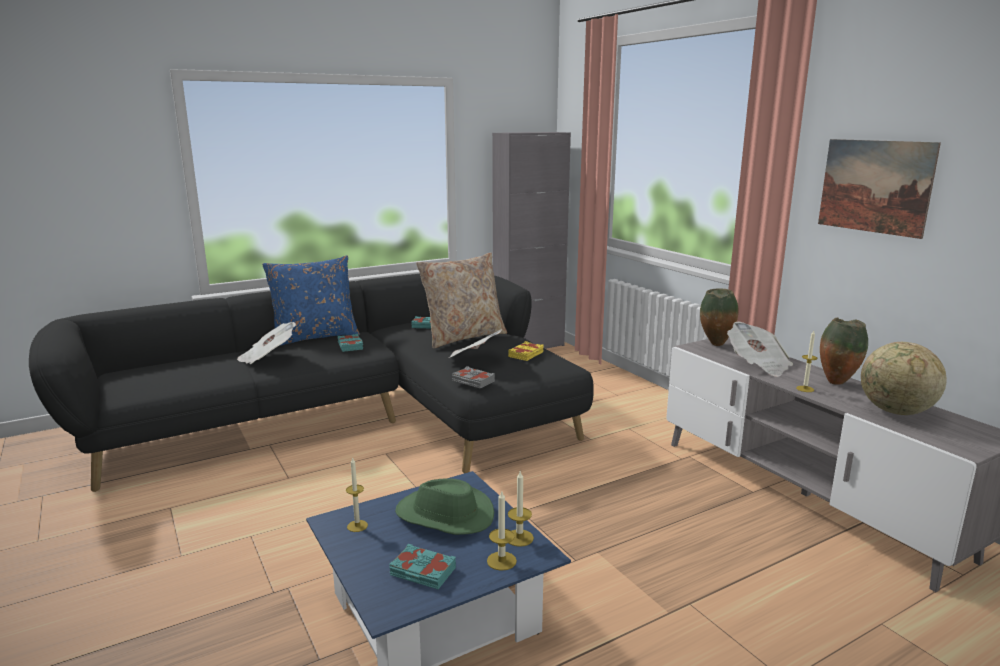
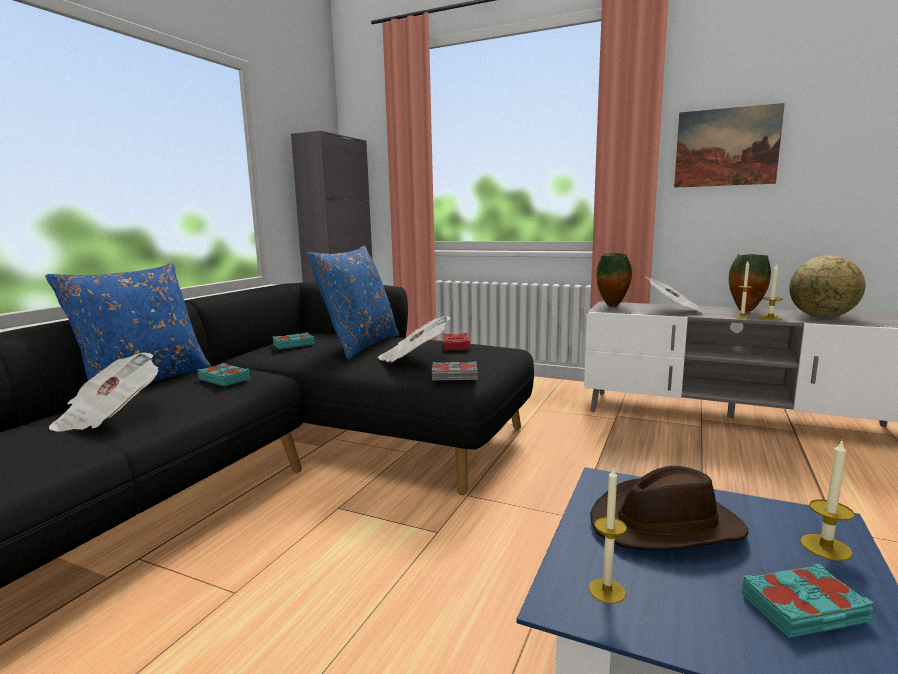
camera: 35 degrees left, 5 degrees down
(444, 515) = (666, 525): green hat -> brown hat
(463, 337) = (359, 345): beige pillow -> blue pillow
(519, 538) = (778, 514): candle -> candle (770, 318)
(526, 354) = (457, 346): yellow book -> red book

